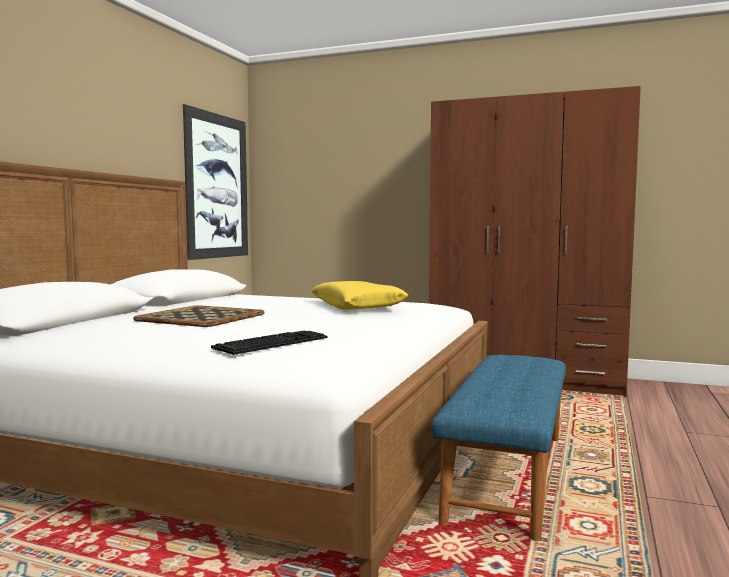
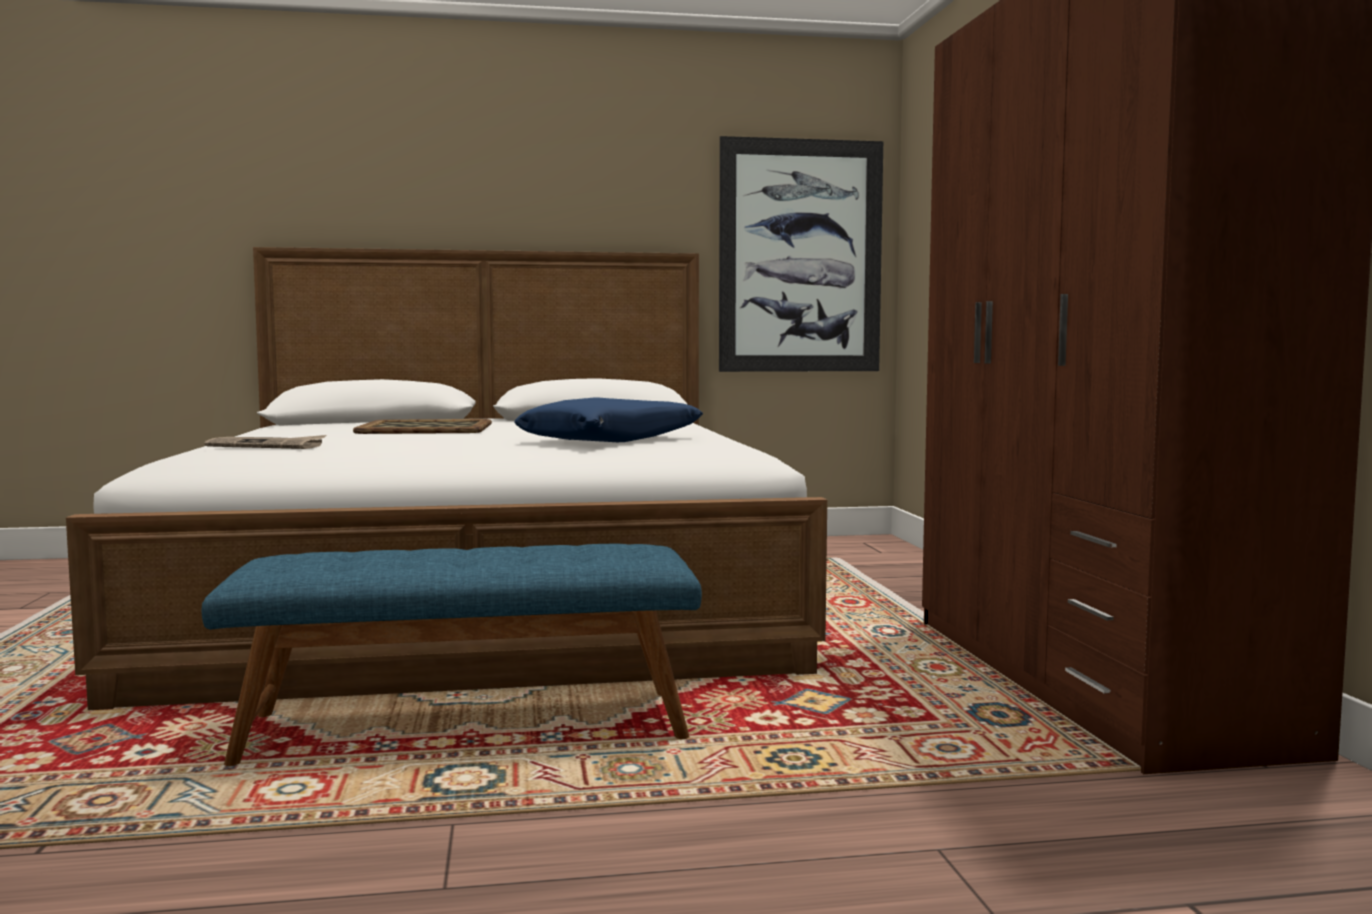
camera: 60 degrees right, 0 degrees up
(272, 342) = (267, 446): keyboard -> newspaper
(357, 306) = (612, 439): yellow pillow -> blue pillow

